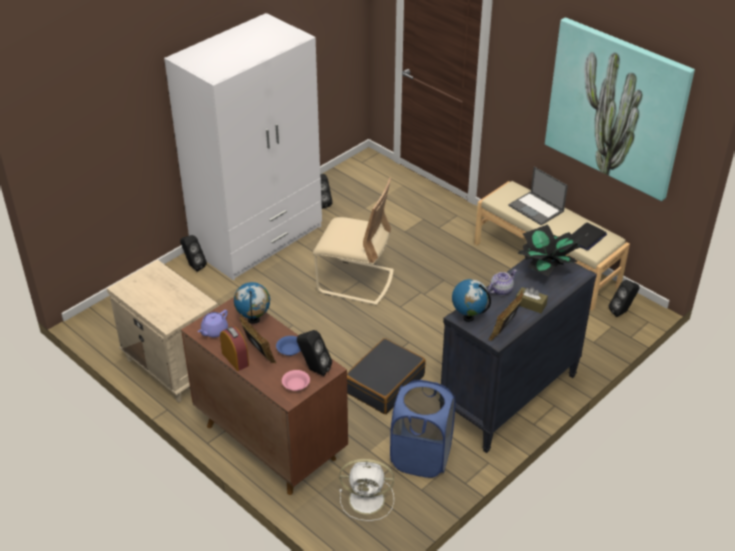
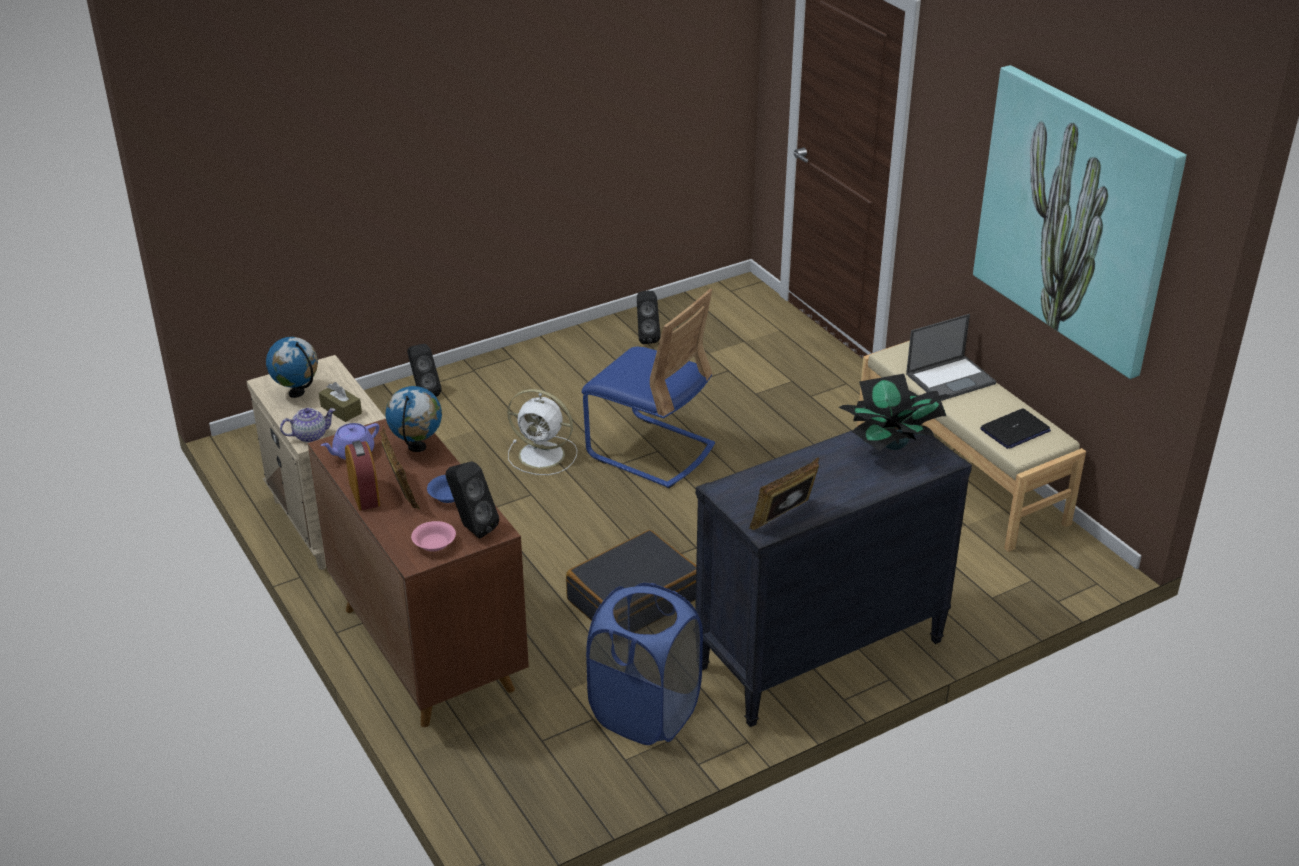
camera: 15 degrees right, 5 degrees down
(258, 239) = (532, 371): white wardrobe -> none
(355, 282) = (650, 451): beige chair -> blue chair
(368, 499) = (537, 757): white fan -> white fan (543, 455)
(468, 317) = (735, 492): globe -> globe (297, 393)
(501, 290) = (805, 463): teapot -> teapot (310, 435)
(530, 304) = (842, 490): brown tissue box -> brown tissue box (341, 410)
(536, 209) = (951, 378): laptop -> laptop turned 90 degrees counterclockwise
(622, 312) = (1058, 562): black speaker -> none

